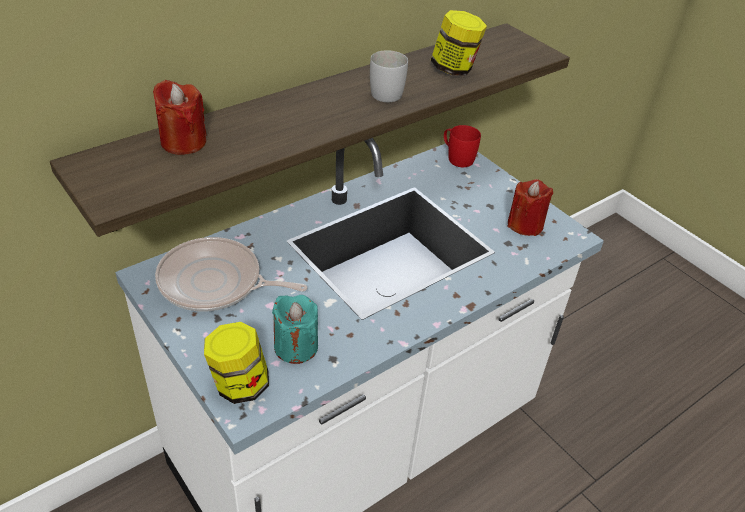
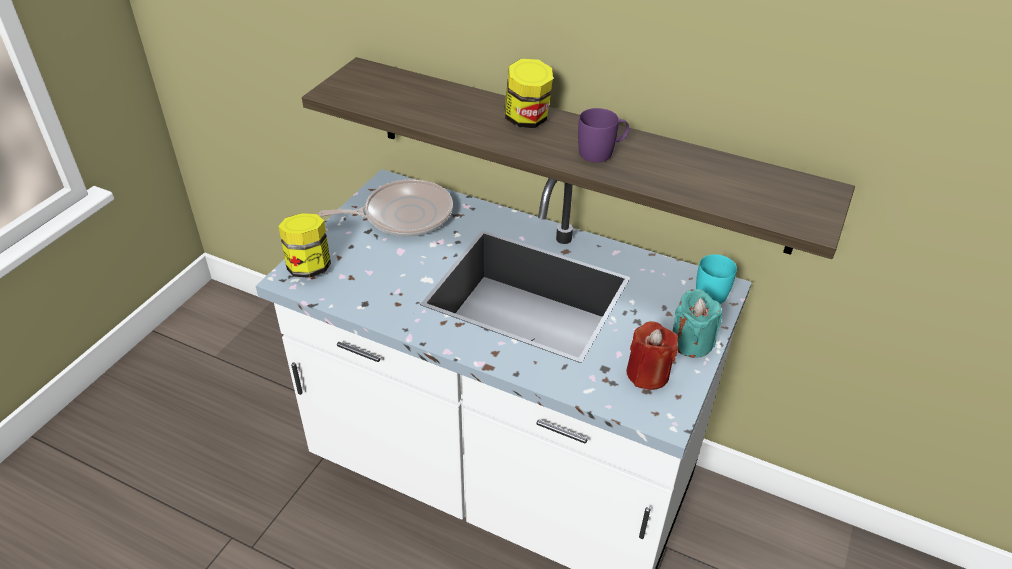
camera: 65 degrees right, 0 degrees up
(183, 142) = (422, 91): red candle -> none
(215, 283) = (403, 215): frying pan -> frying pan turned 90 degrees clockwise
(296, 347) = (364, 280): turquoise candle -> turquoise candle (691, 342)
(387, 91) = (602, 152): white mug -> purple mug
(454, 69) = (695, 177): jar -> jar (527, 120)
(456, 157) = (712, 290): red mug -> turquoise mug

